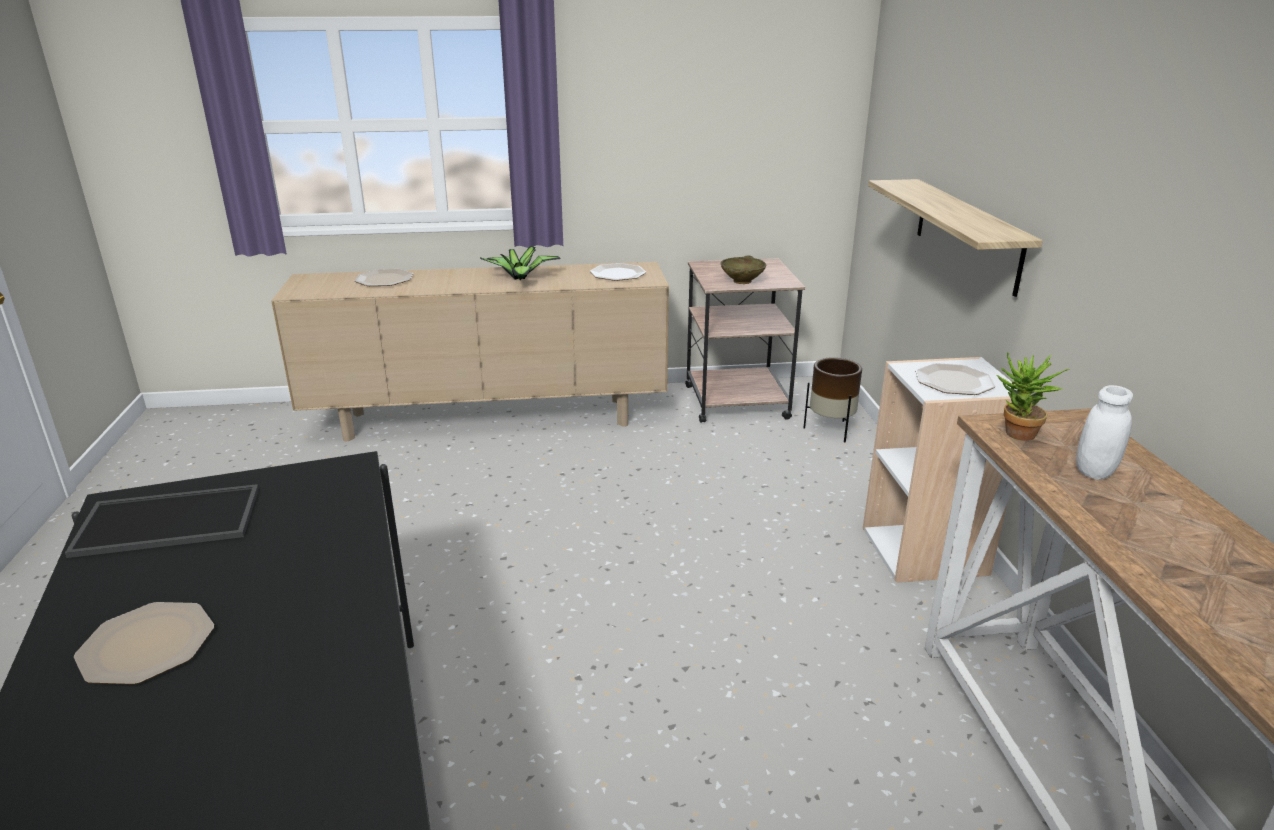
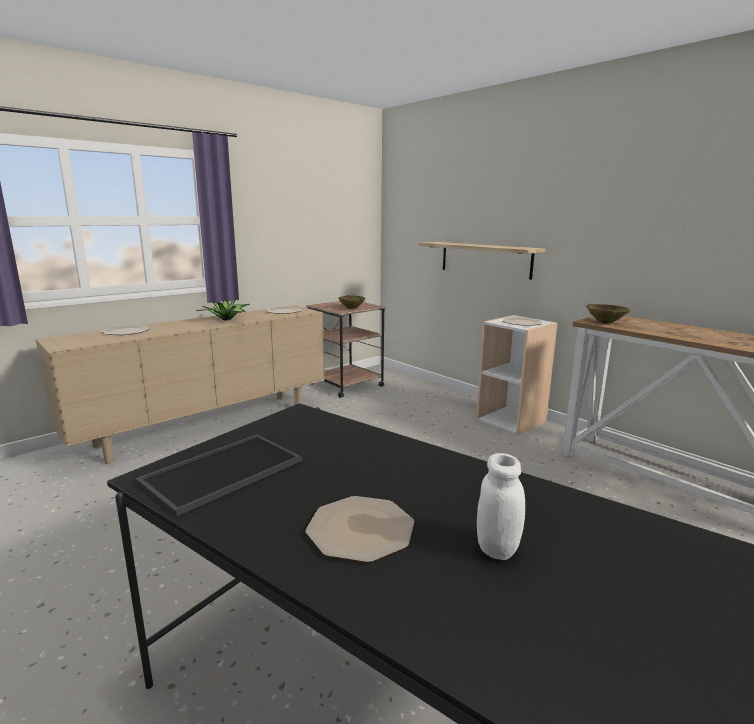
camera: 35 degrees left, 10 degrees down
(831, 430) = (408, 386): brown planter -> none
(1016, 436) = (605, 322): potted plant -> beige bowl
(1095, 472) = (651, 326): white jar -> white jar (497, 548)

